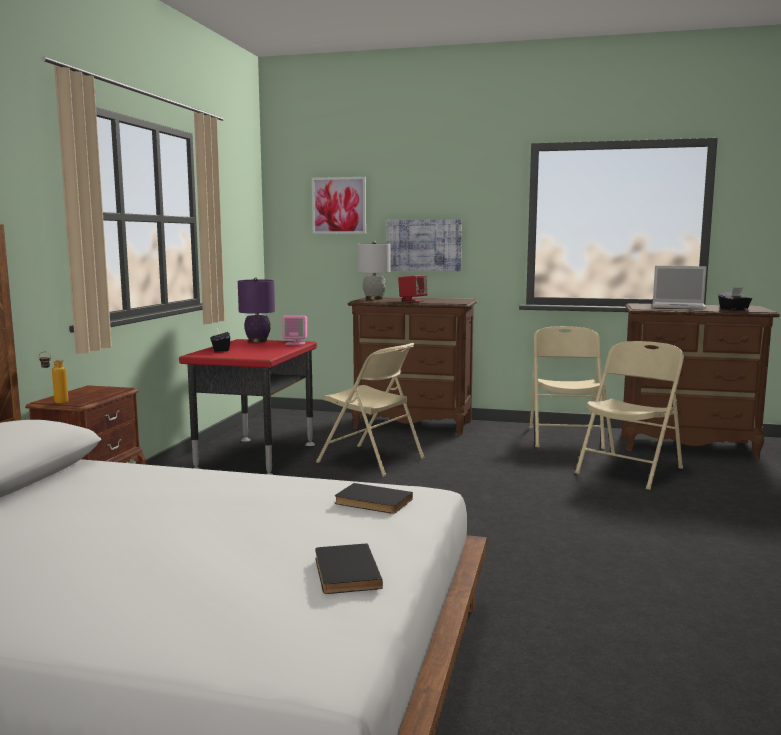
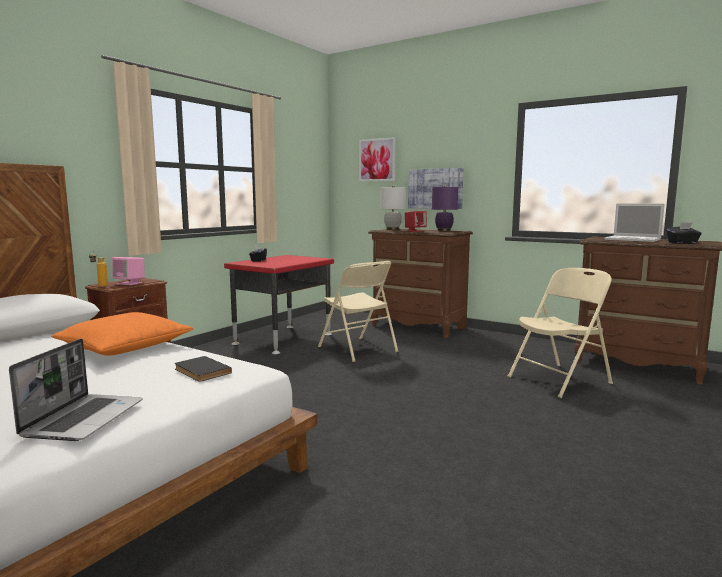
camera: 20 degrees right, 0 degrees up
(206, 485) = (124, 347): none -> orange pillow
(257, 341) = (295, 256): purple table lamp -> purple table lamp (443, 230)
(295, 343) = (316, 259): pink speaker -> pink speaker (130, 283)
(344, 572) = (84, 418): black book -> laptop
(565, 438) = (530, 348): beige chair -> none

